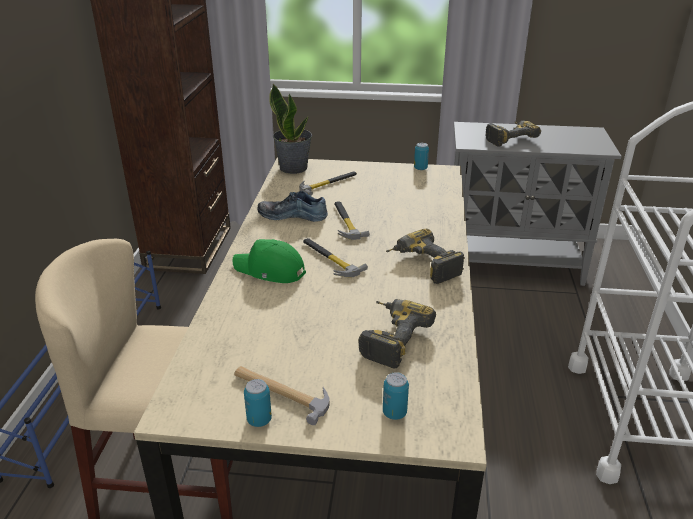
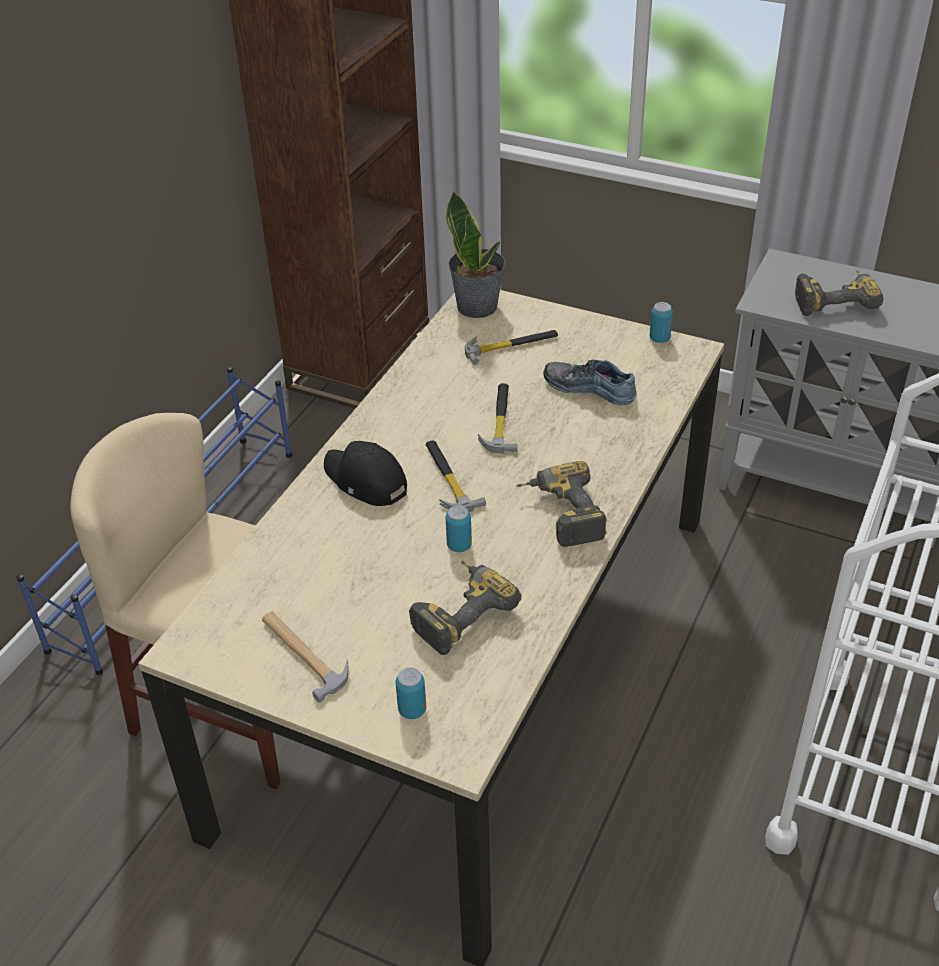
camera: 20 degrees right, 10 degrees up
(259, 420) = (266, 681): can -> can (459, 545)
(269, 270) = (365, 481): green cap -> black cap
(293, 215) = (436, 394): shoe -> shoe (590, 387)

